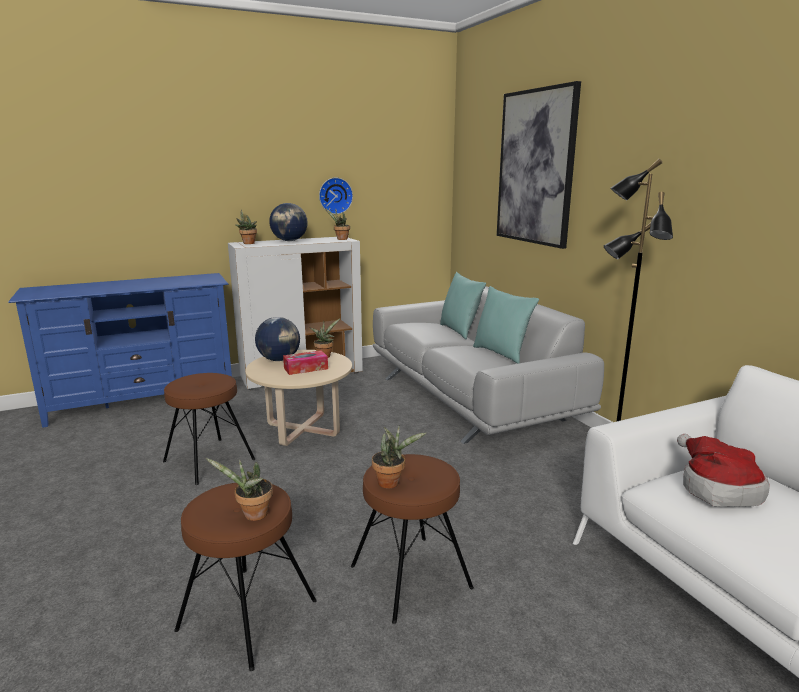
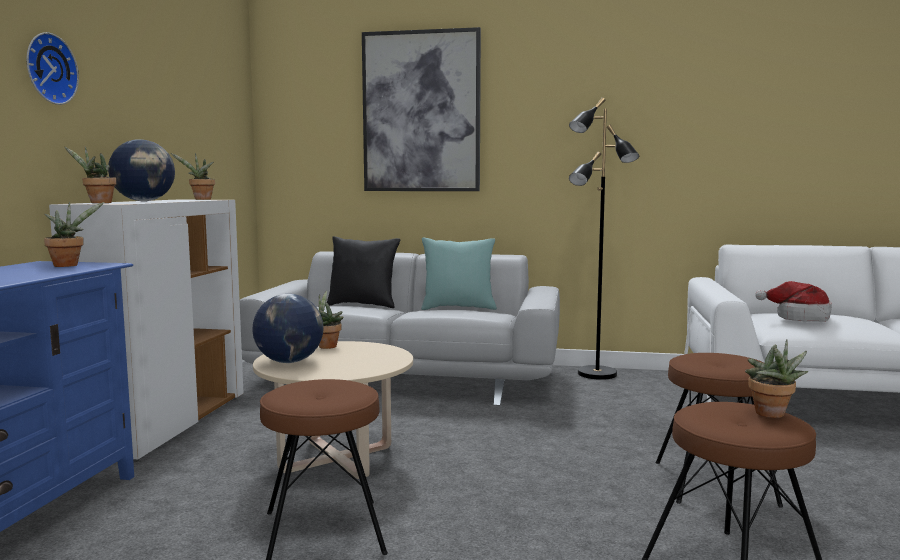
camera: 55 degrees left, 10 degrees down
(306, 368) = (352, 357): tissue box -> none
(335, 195) = (162, 138): wall clock -> wall clock (48, 69)
(391, 482) = (734, 368): potted plant -> potted plant (69, 265)
(460, 331) = (363, 305): turquoise pillow -> black pillow

